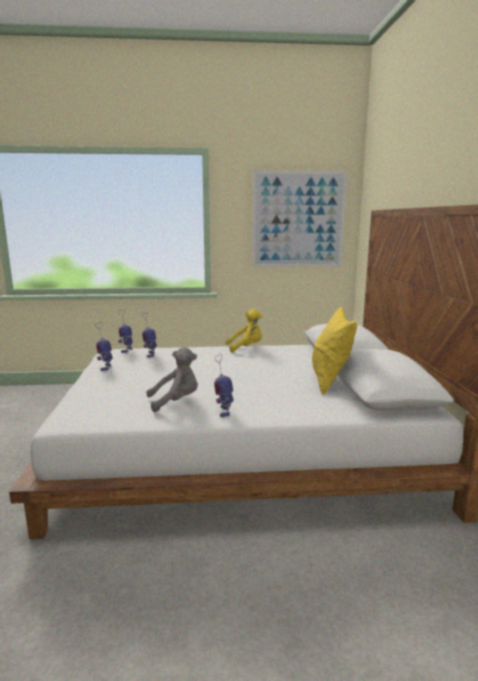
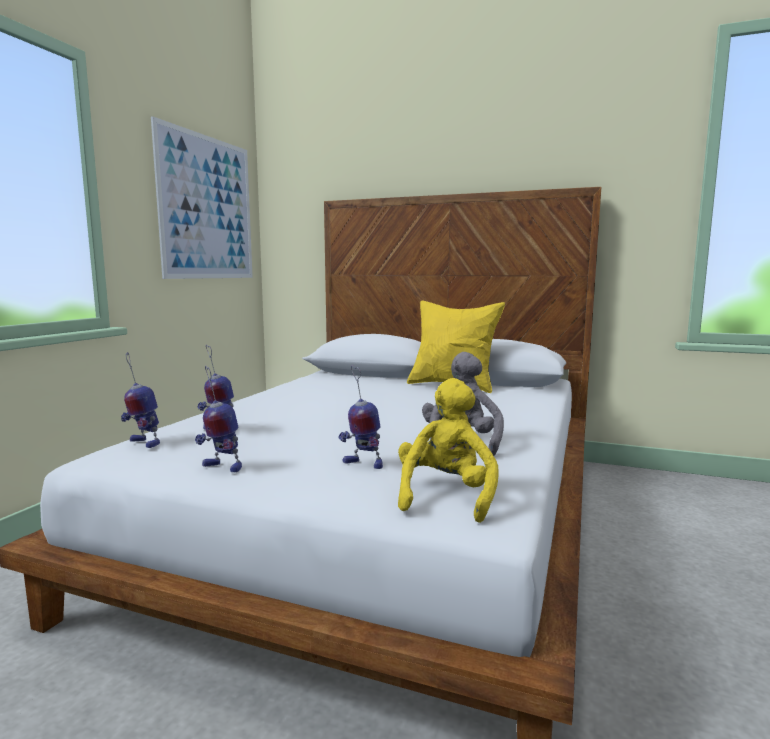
camera: 65 degrees left, 5 degrees down
(224, 411) = (513, 427): toy robot -> toy robot (363, 464)
(246, 348) = (278, 391): yellow plush toy -> yellow plush toy (446, 496)

